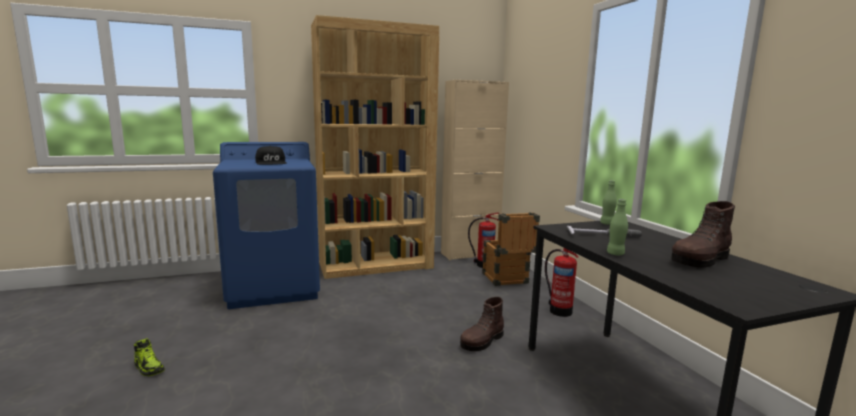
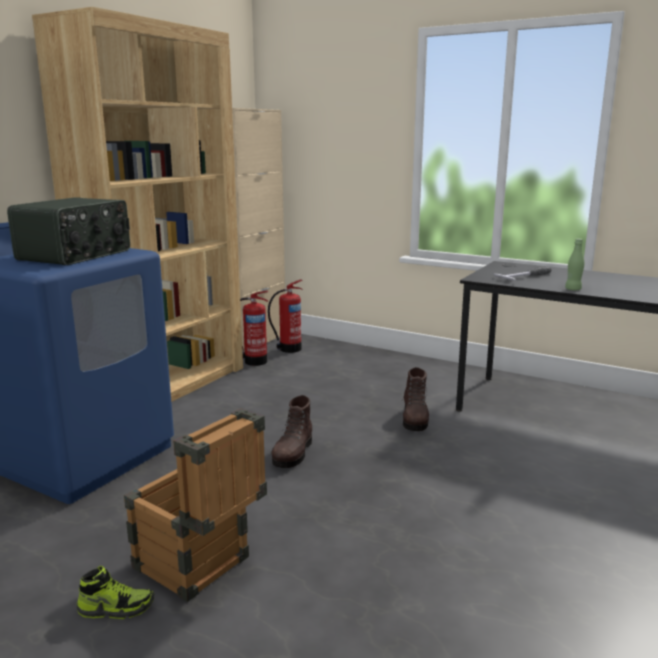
camera: 40 degrees left, 5 degrees up
(271, 162) = (76, 255): black cap -> radio
(506, 280) = (338, 358): crate -> crate (200, 568)
(559, 311) = (426, 371): fire extinguisher -> fire extinguisher (254, 361)
(607, 224) = (500, 266): green bottle -> none
(700, 260) = (620, 282): brown boot -> brown boot (293, 454)

